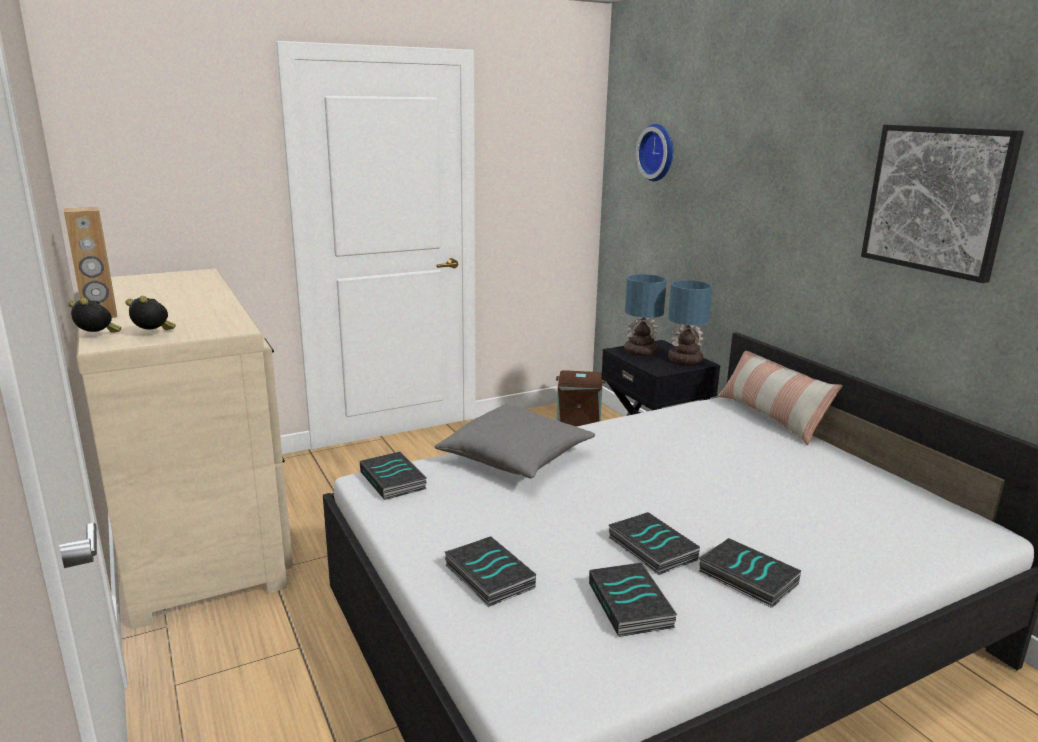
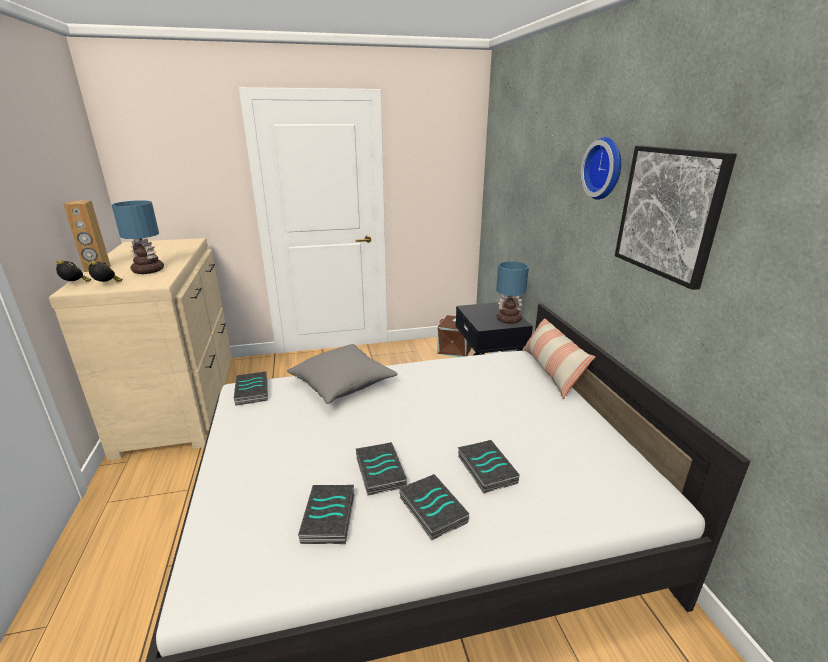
camera: 15 degrees right, 5 degrees up
(487, 576) = (252, 476): book -> book (485, 469)
(641, 351) = (482, 310): table lamp -> table lamp (149, 270)
(658, 152) = (510, 164): wall clock -> wall clock (605, 168)

